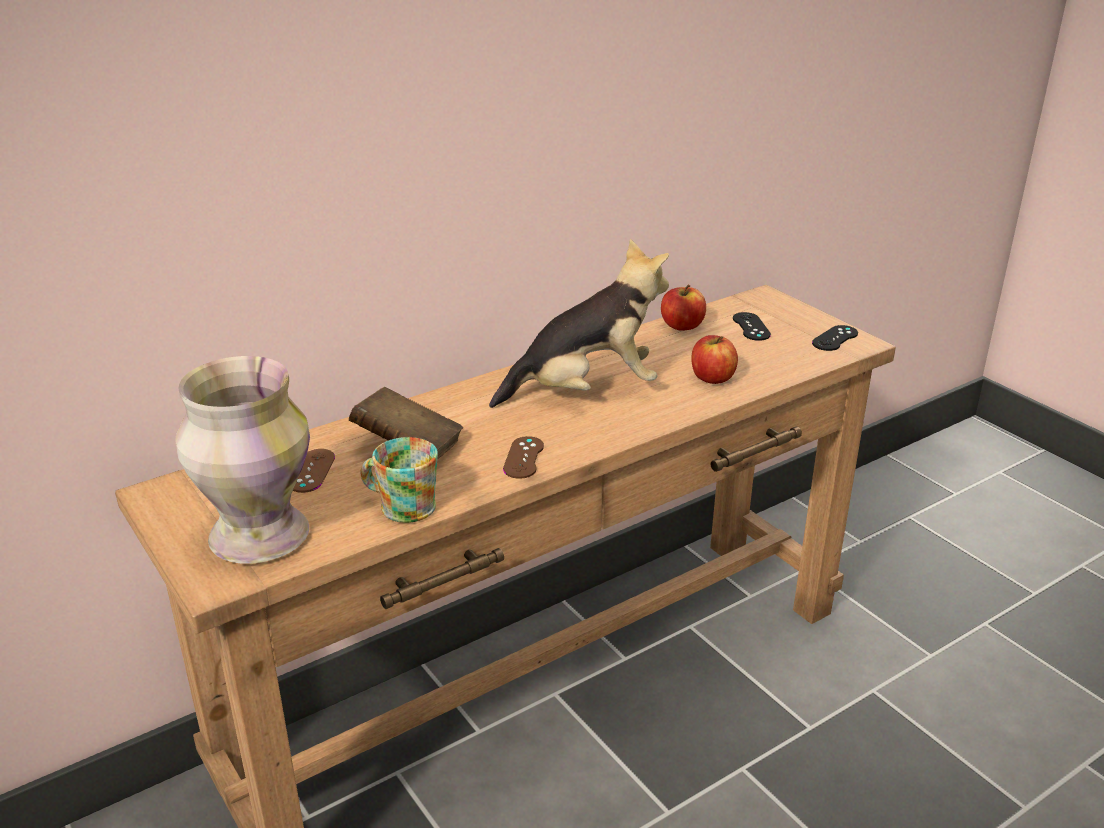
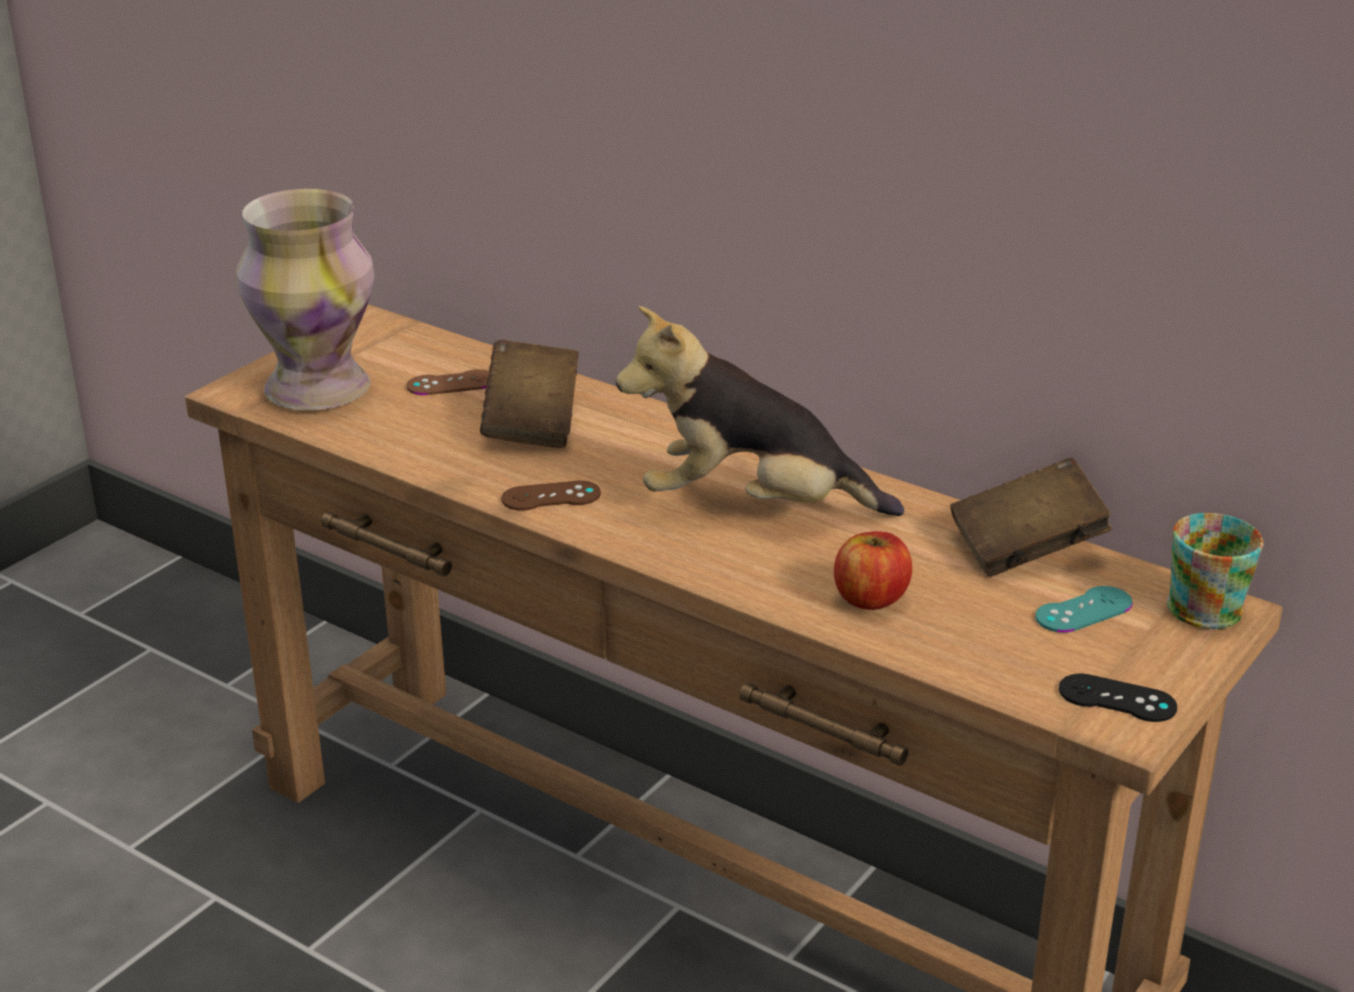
camera: 70 degrees right, 0 degrees up
(401, 506) = (408, 447): mug -> mug (1202, 603)
(586, 391) = (753, 507): plush toy -> plush toy turned 135 degrees clockwise
(682, 326) = (1026, 548): apple -> brown book
(751, 327) = (1083, 610): black game controller -> turquoise game controller

